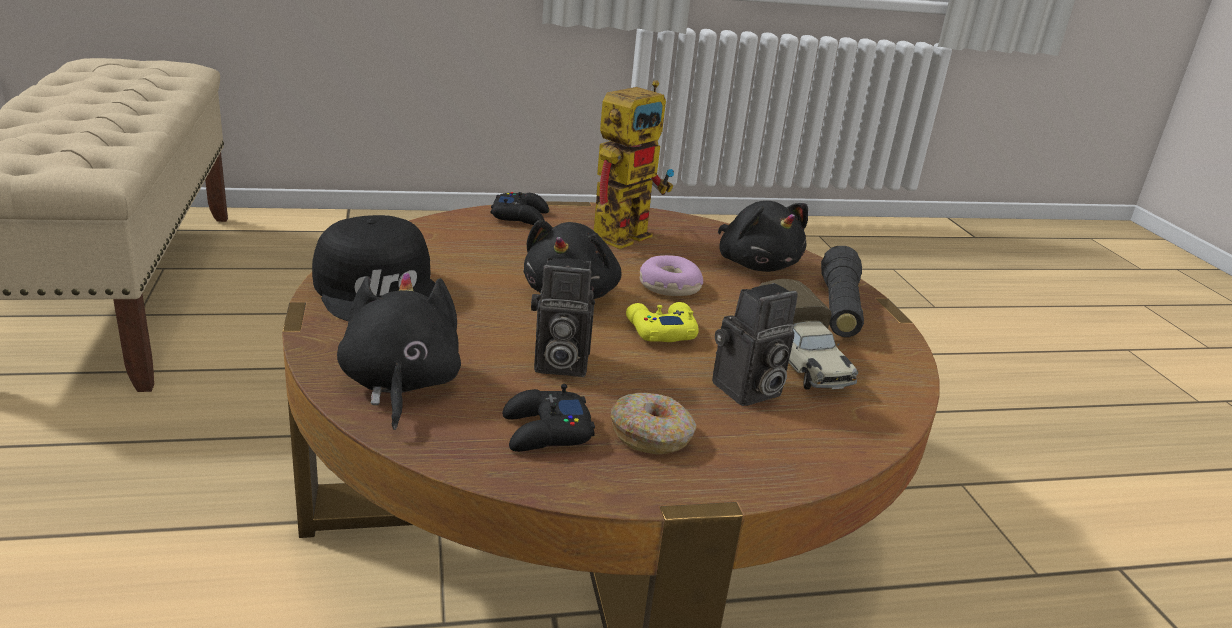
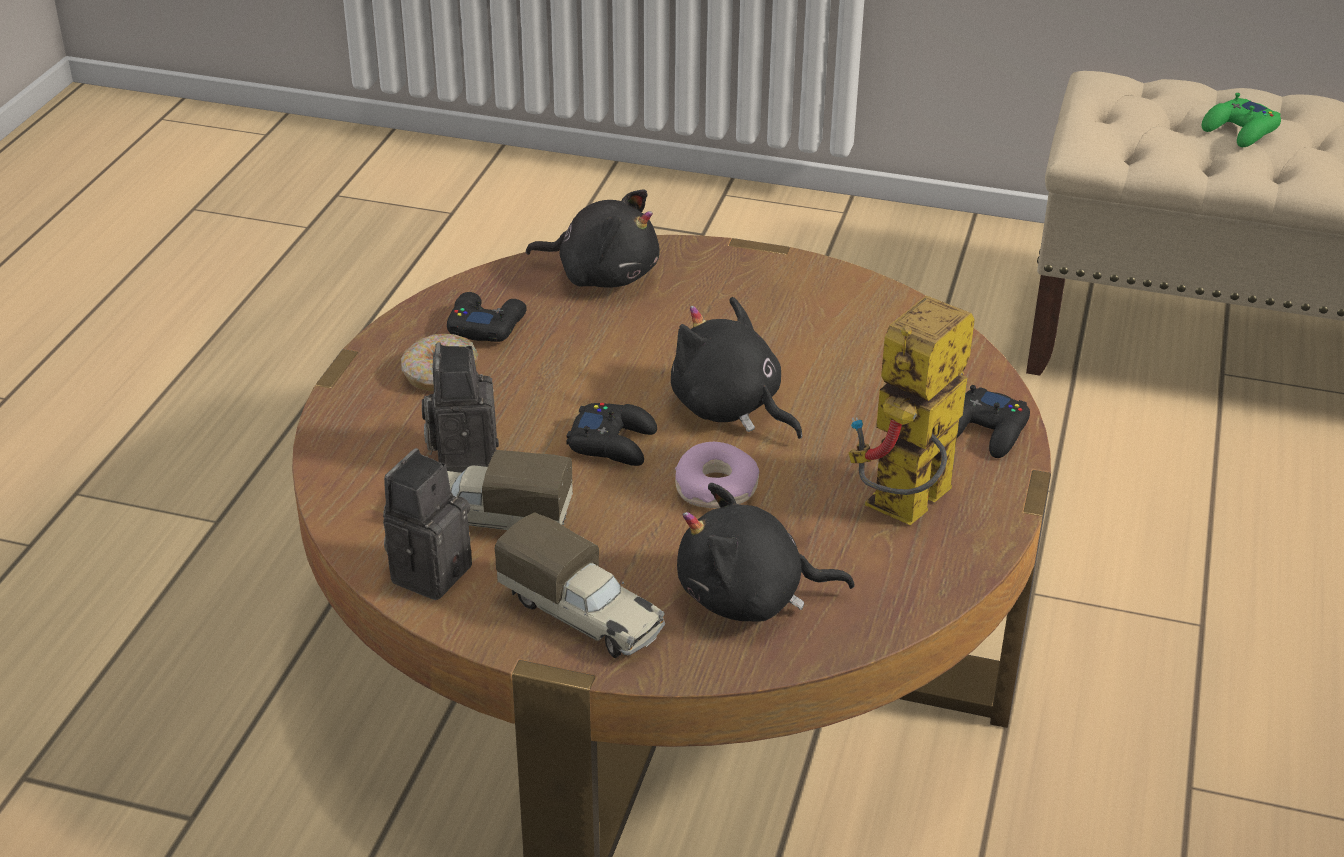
camera: 120 degrees right, 10 degrees up
(79, 127) = (1240, 131): none -> green game controller
(381, 290) = (792, 294): black cap -> none
(557, 364) = (586, 359): camera -> camera (429, 570)
(626, 232) = (906, 511): toy robot -> toy robot turned 60 degrees clockwise
(660, 330) = (613, 443): yellow game controller -> black game controller
(839, 308) = (583, 615): black flashlight -> toy truck

